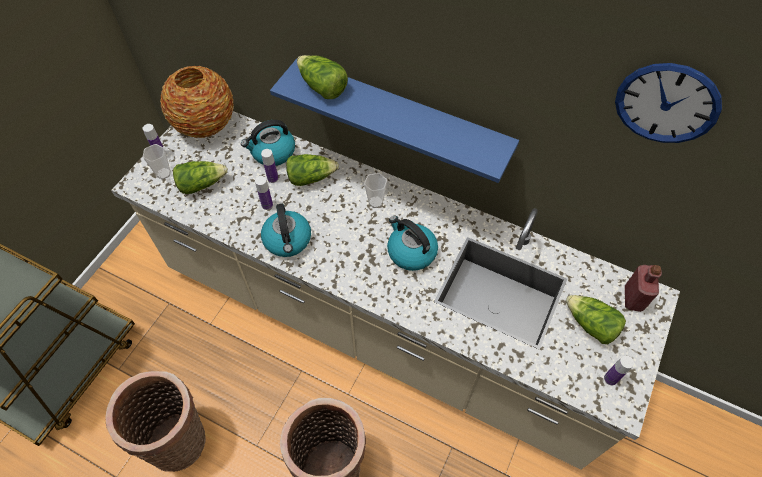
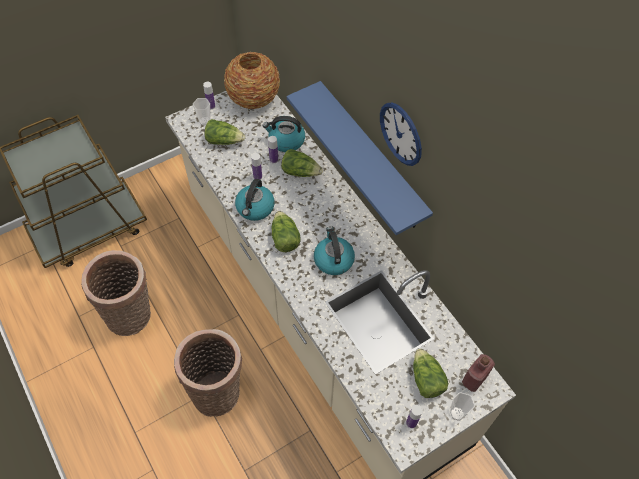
camera: 30 degrees right, 0 degrees up
(322, 87) = (322, 110): lettuce -> lettuce (284, 238)
(375, 202) = (333, 212): cup -> cup (457, 413)
(666, 103) = (510, 231): wall clock -> wall clock (401, 134)

